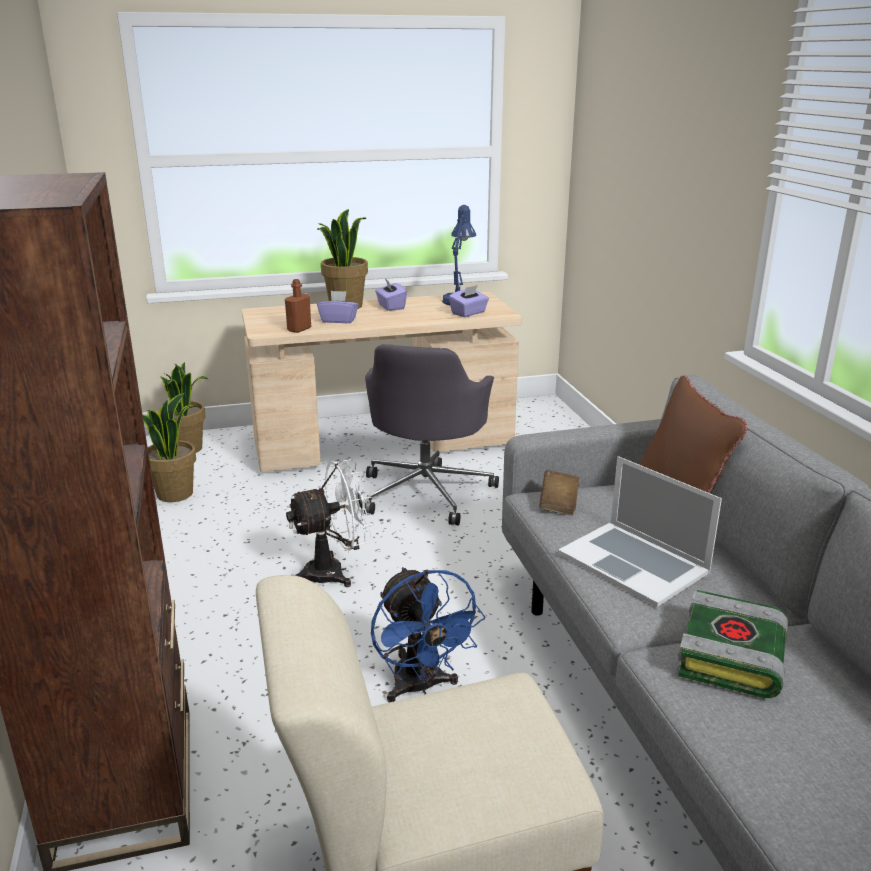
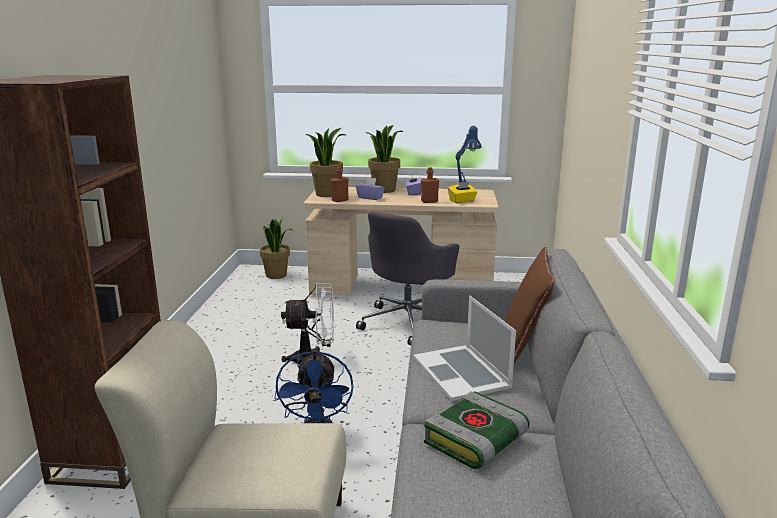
camera: 20 degrees right, 5 degrees down
(175, 493) = (251, 299): potted plant -> potted plant (327, 194)
(426, 318) = (429, 201): none -> brown bottle
(468, 313) = (462, 201): purple tissue box -> yellow tissue box
(558, 504) = (443, 329): brown book -> none

